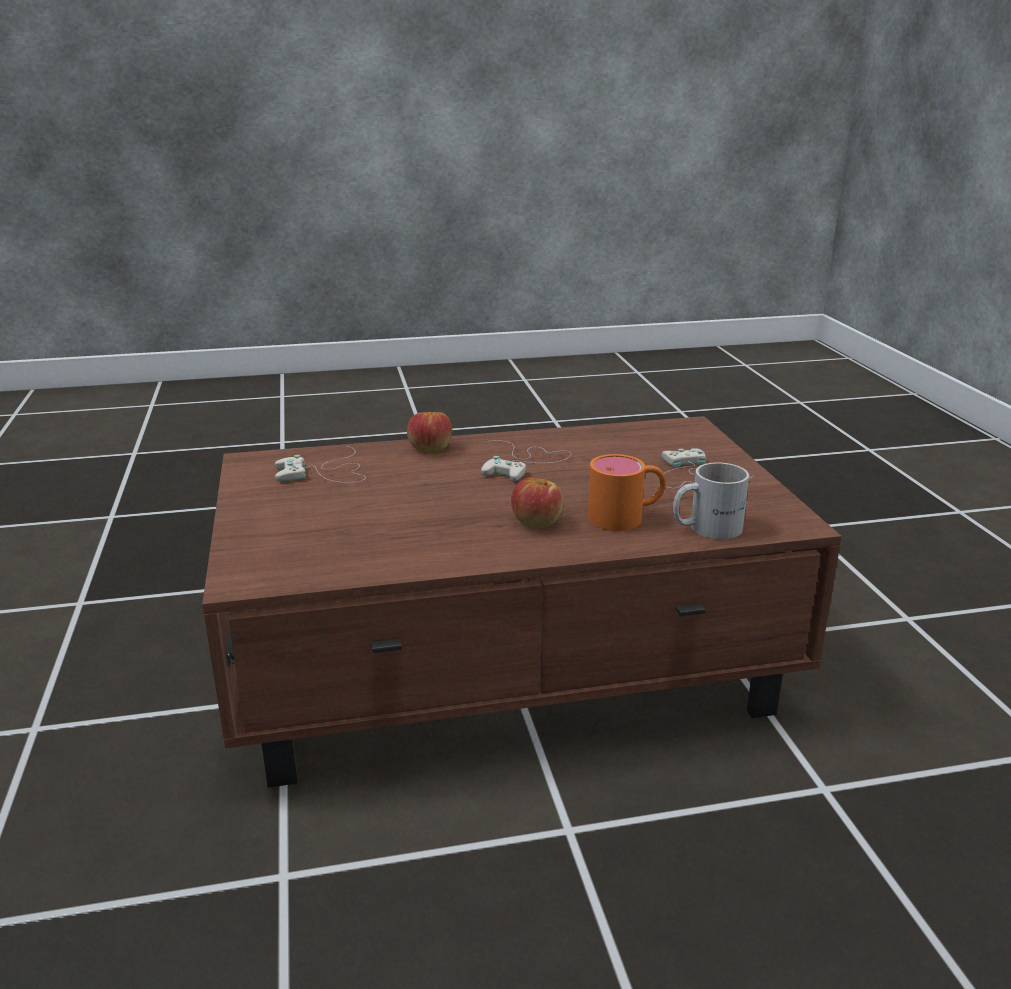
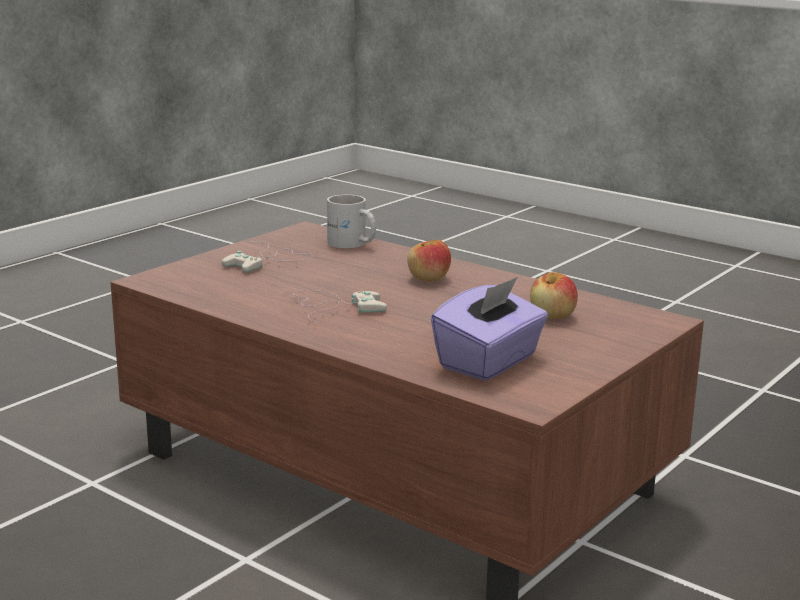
camera: 130 degrees left, 5 degrees down
(326, 473) = (489, 362): white game controller -> purple tissue box
(430, 449) = (364, 346): apple -> apple (552, 315)
(626, 516) = (373, 261): orange mug -> none

